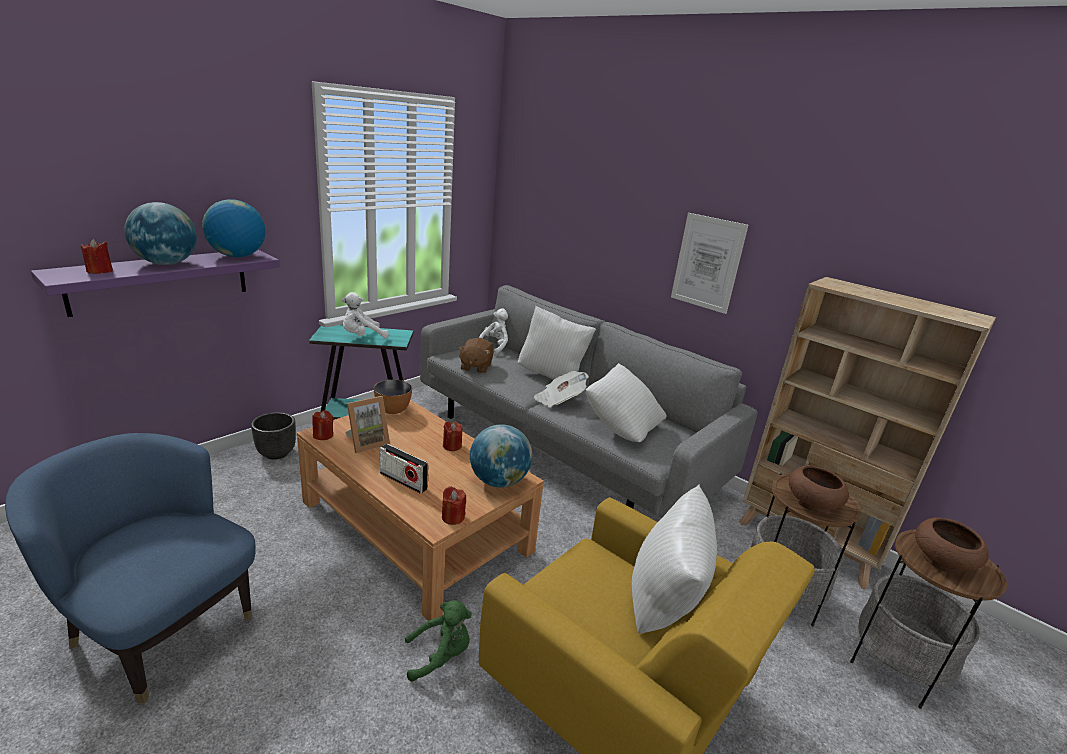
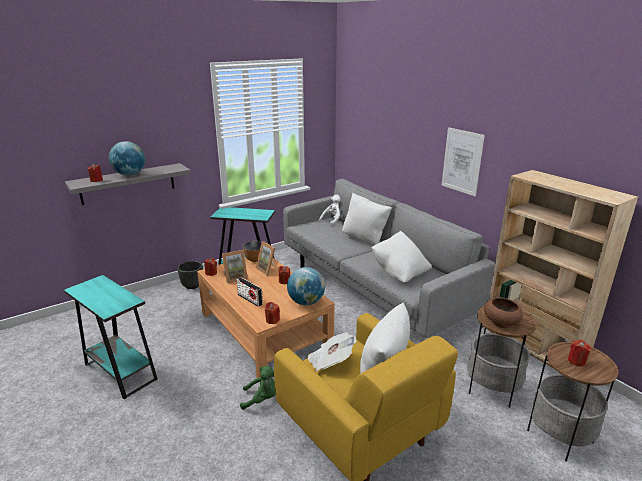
camera: 15 degrees right, 0 degrees up
(161, 280) = (128, 184): purple shelf -> grey shelf
(161, 629) = (120, 372): blue armchair -> turquoise side table
(237, 256) = (168, 168): globe -> none
(362, 337) = (242, 214): white plush toy -> none
(419, 426) = (268, 269): none -> picture frame
(475, 367) = (315, 233): brown plush toy -> none
(559, 400) = (363, 255): newspaper -> newspaper (330, 361)
(943, 561) = (576, 361): brown bowl -> red candle

